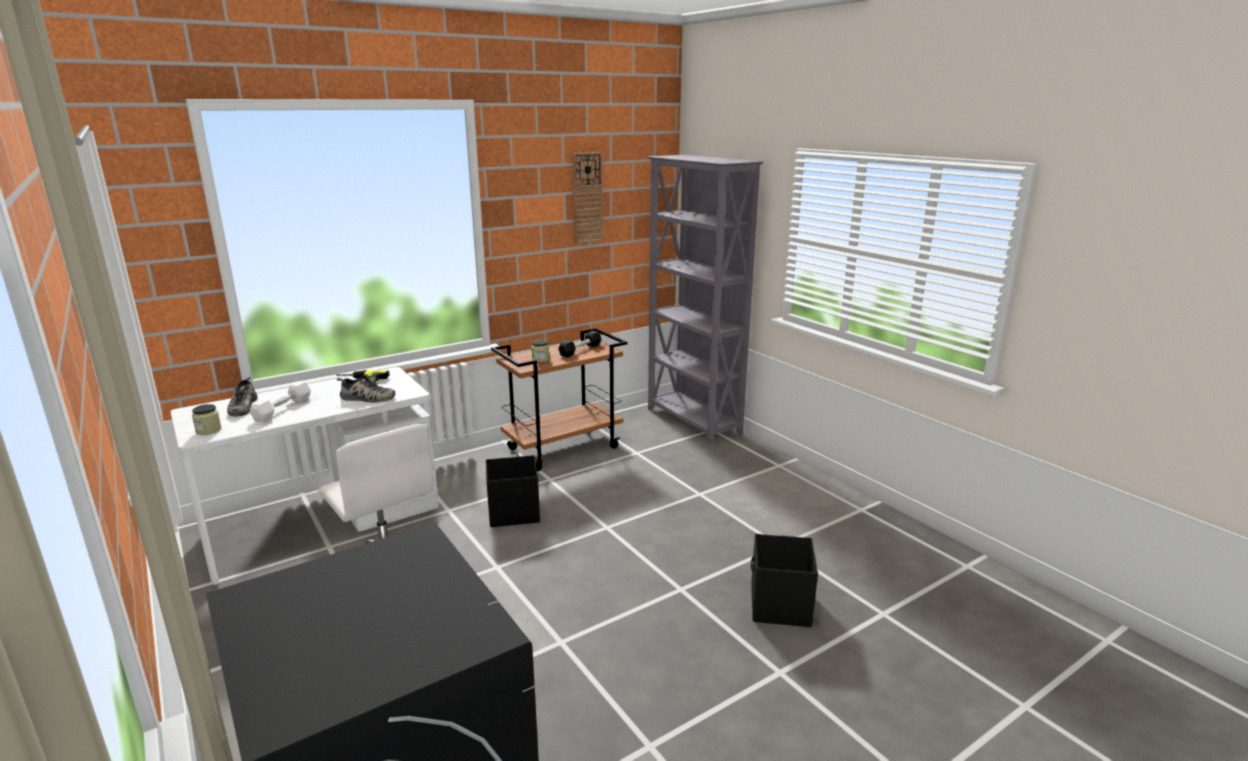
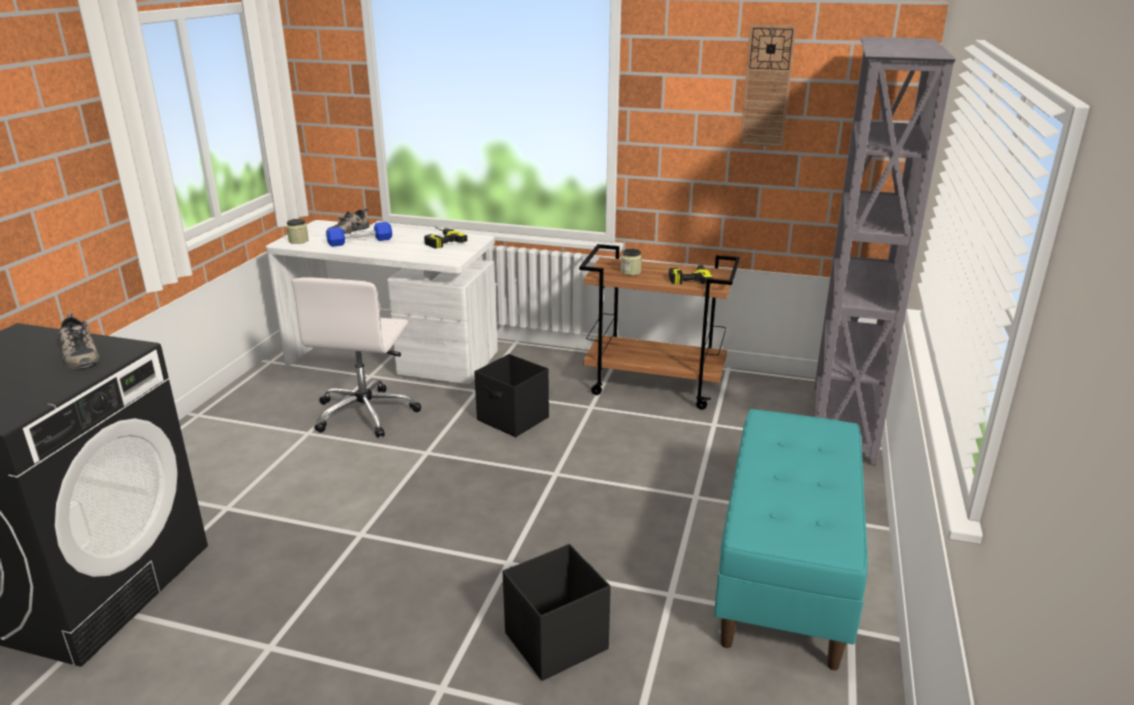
camera: 50 degrees right, 5 degrees up
(283, 409) = (360, 242): white dumbbell -> blue dumbbell
(366, 398) = (417, 253): shoe -> shoe (78, 354)
(580, 350) = (687, 276): black dumbbell -> power drill
(800, 503) = (786, 573): none -> turquoise bench

